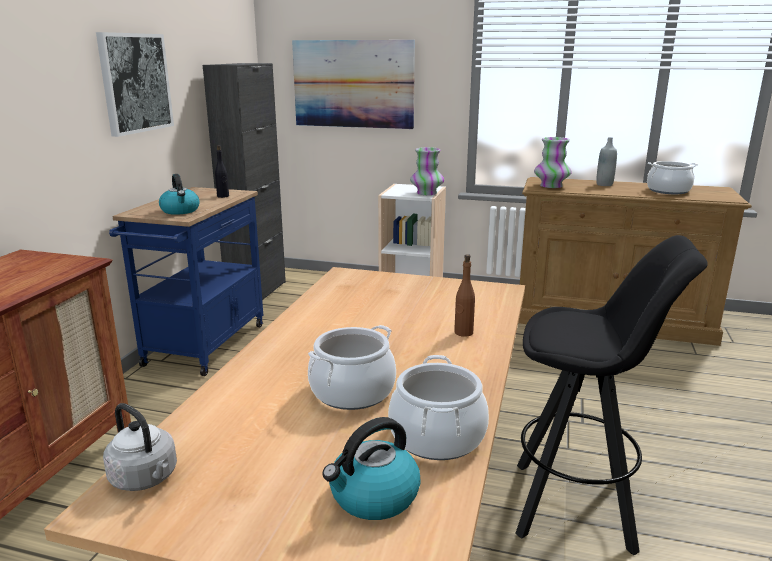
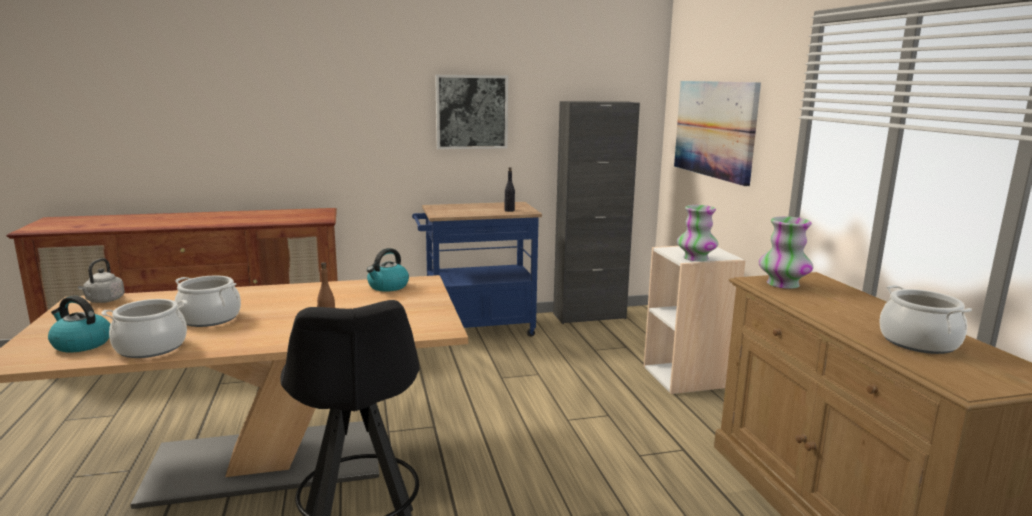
camera: 60 degrees right, 5 degrees down
(180, 211) = (453, 211): kettle -> kettle (388, 287)
(604, 184) = (862, 306): grey bottle -> none

